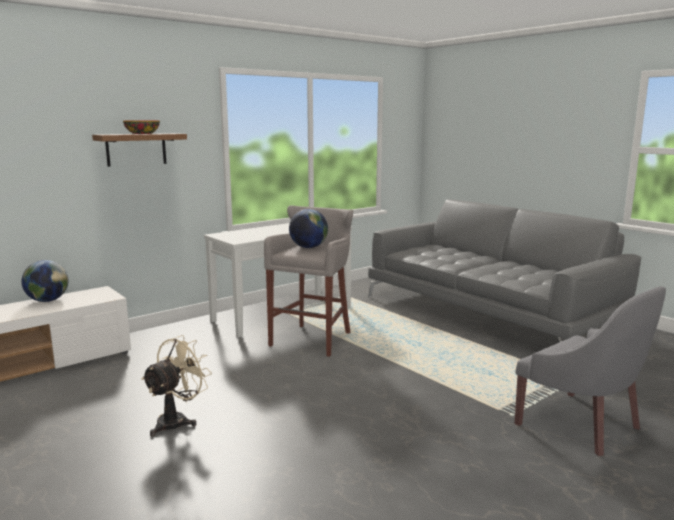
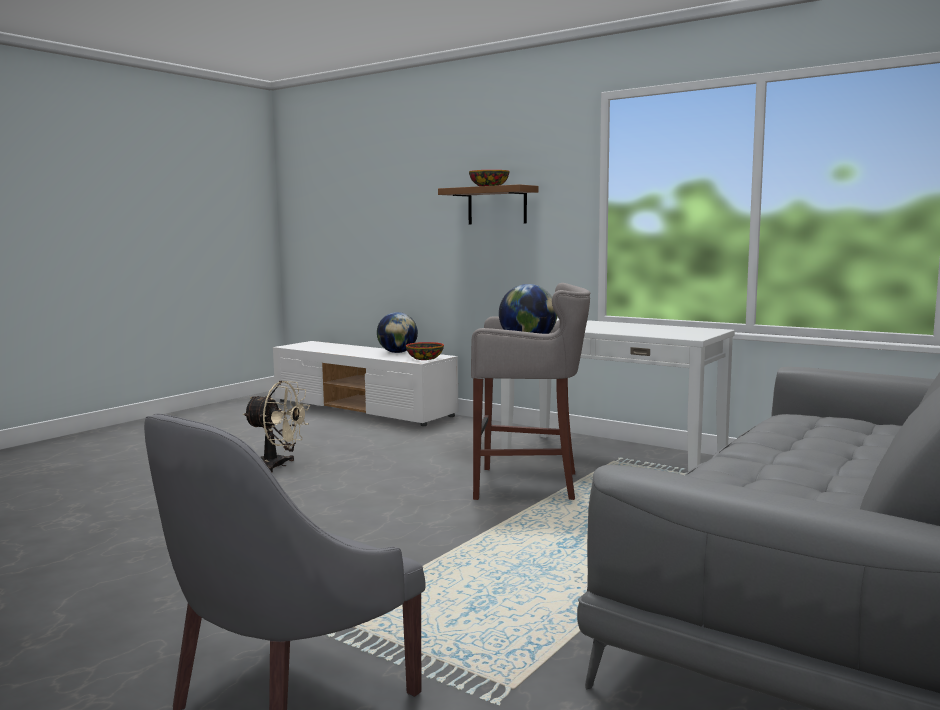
camera: 75 degrees right, 5 degrees down
(102, 295) = (424, 358): none -> bowl

